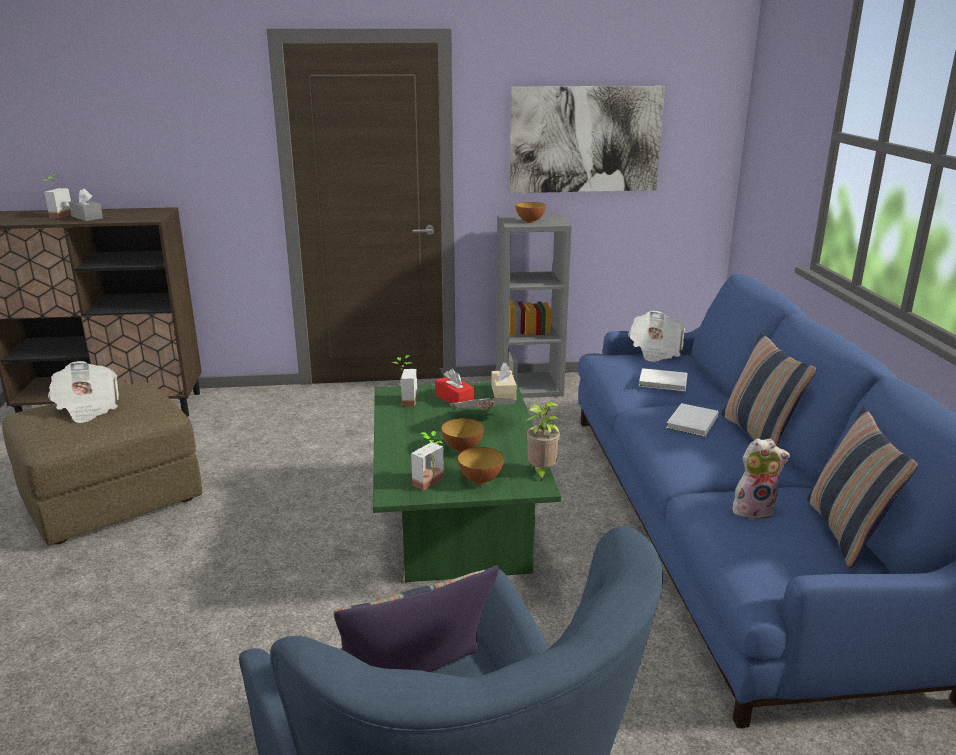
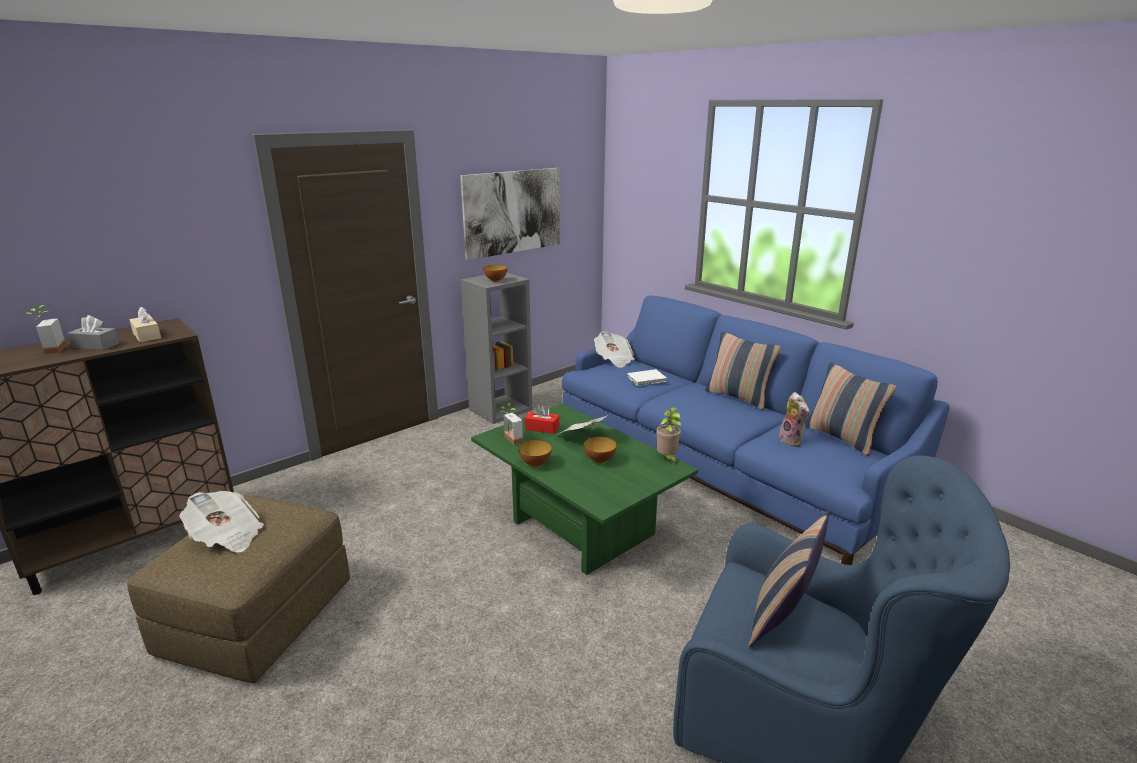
camera: 35 degrees left, 0 degrees up
(433, 484) = (617, 490): potted plant -> none
(480, 480) = (641, 477): bowl -> bowl (535, 464)
(503, 393) = (567, 414): beige tissue box -> beige tissue box (147, 336)
(691, 422) = (698, 400): white book -> none
(753, 510) = (792, 441): plush toy -> plush toy turned 105 degrees clockwise

